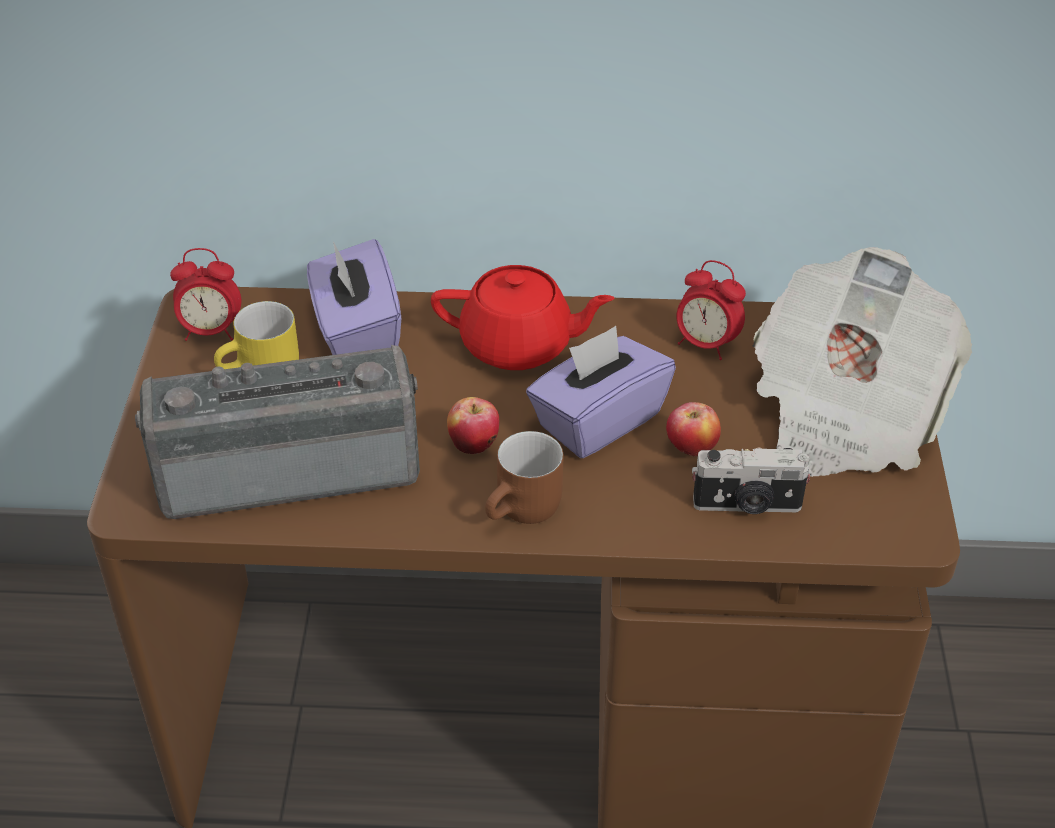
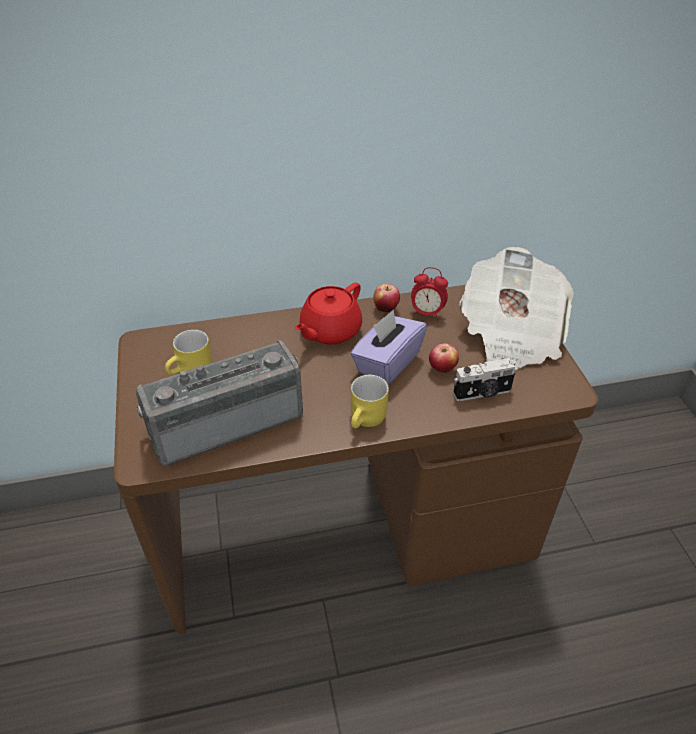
camera: 15 degrees left, 0 degrees up
(211, 331) = (154, 353): alarm clock -> none
(356, 331) = (237, 339): purple tissue box -> none
(474, 445) = (326, 389): apple -> apple (386, 308)
(519, 345) = (329, 331): red teapot -> red teapot turned 135 degrees clockwise
(525, 512) = (368, 420): brown mug -> yellow mug

